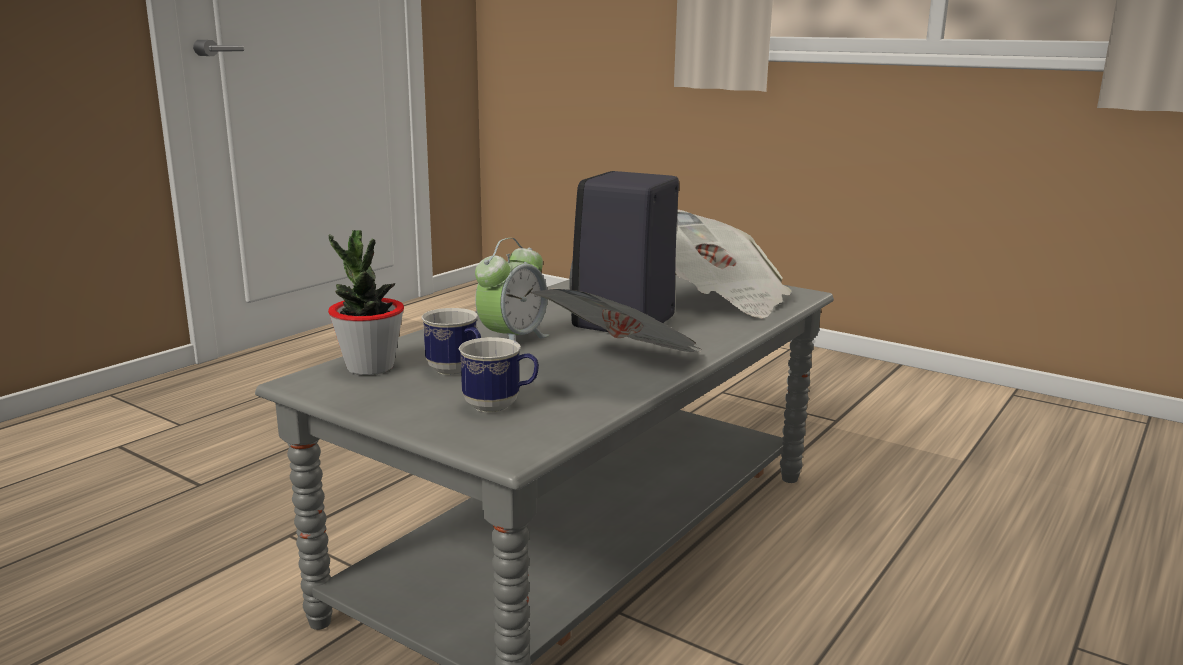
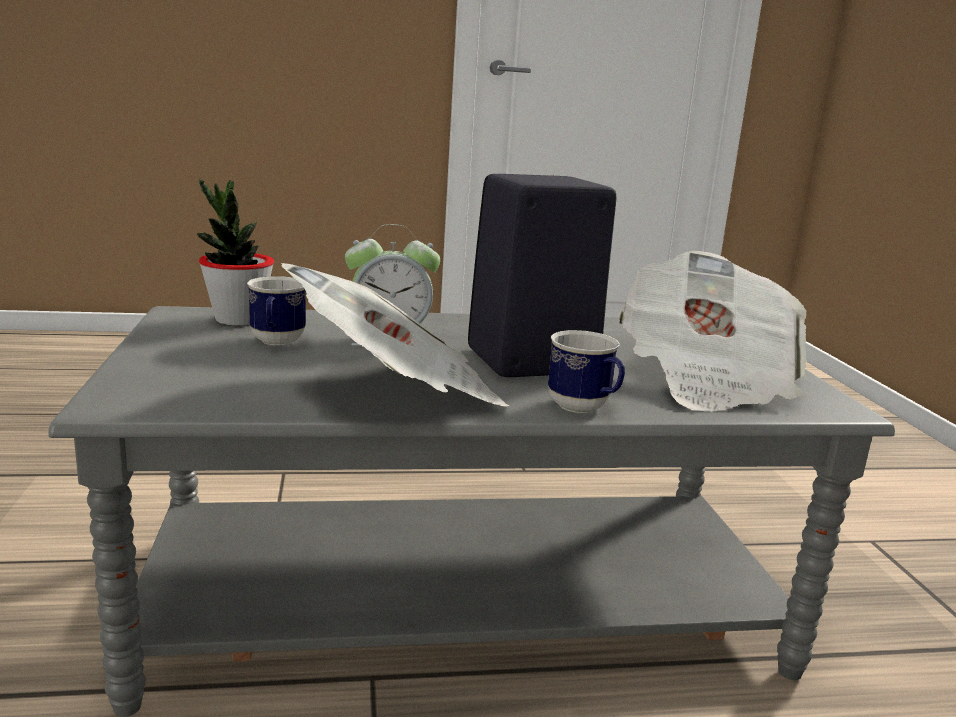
camera: 45 degrees right, 0 degrees up
(500, 406) = (215, 375): mug -> mug (584, 409)

